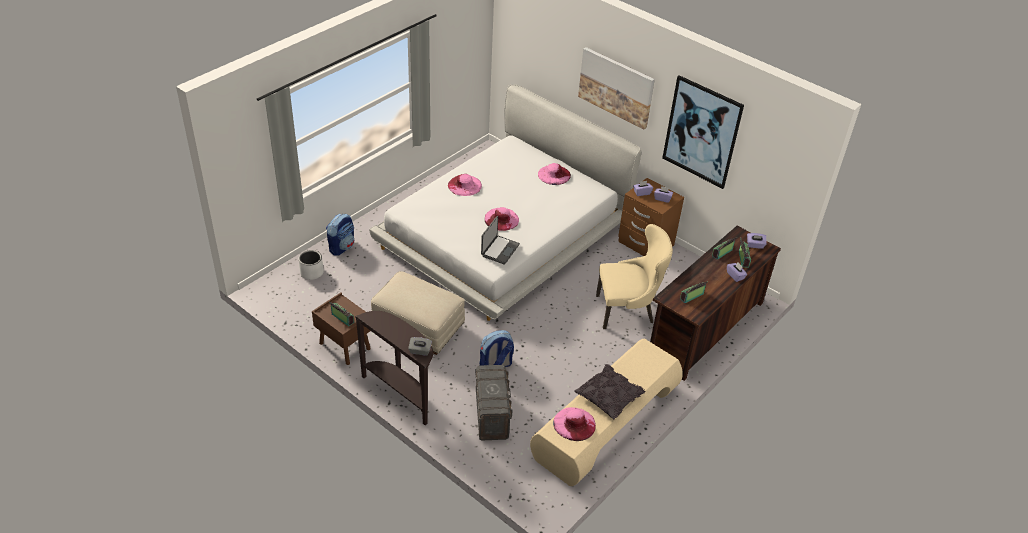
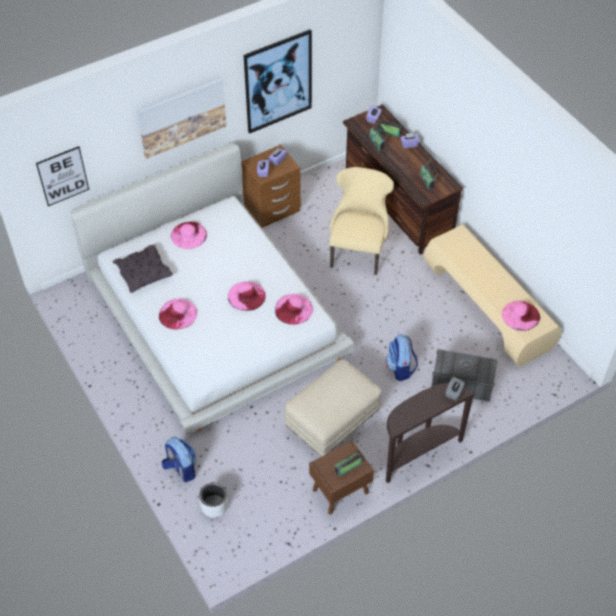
camera: 70 degrees left, 10 degrees up
(499, 250) = (293, 309): laptop -> pink hat
(524, 54) = (63, 176): none -> picture
(609, 396) = (495, 283): black pillow -> black pillow (143, 273)

